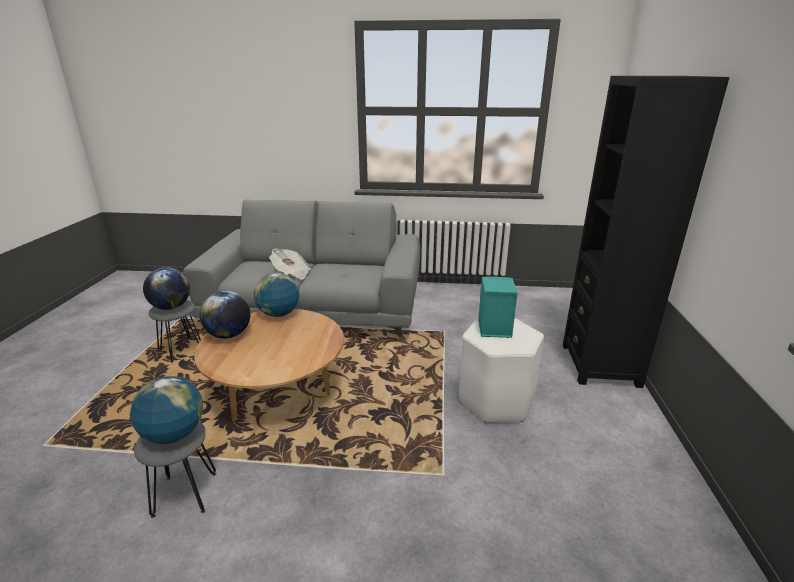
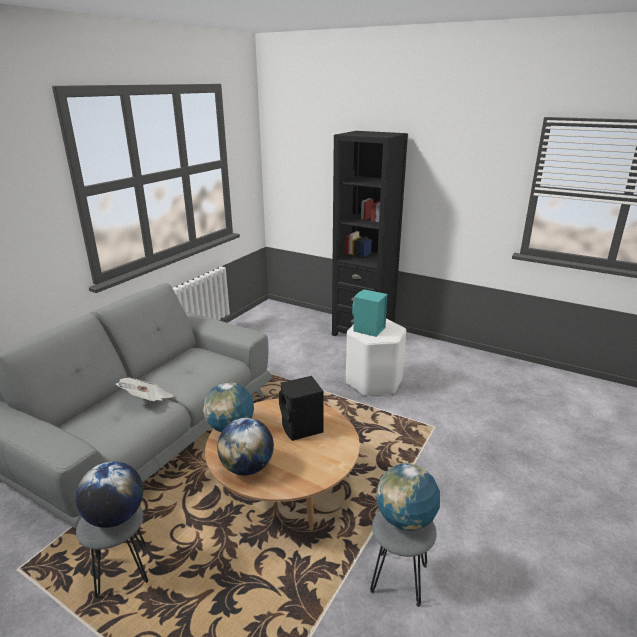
camera: 65 degrees left, 0 degrees up
(292, 345) = (302, 429): none -> black speaker

